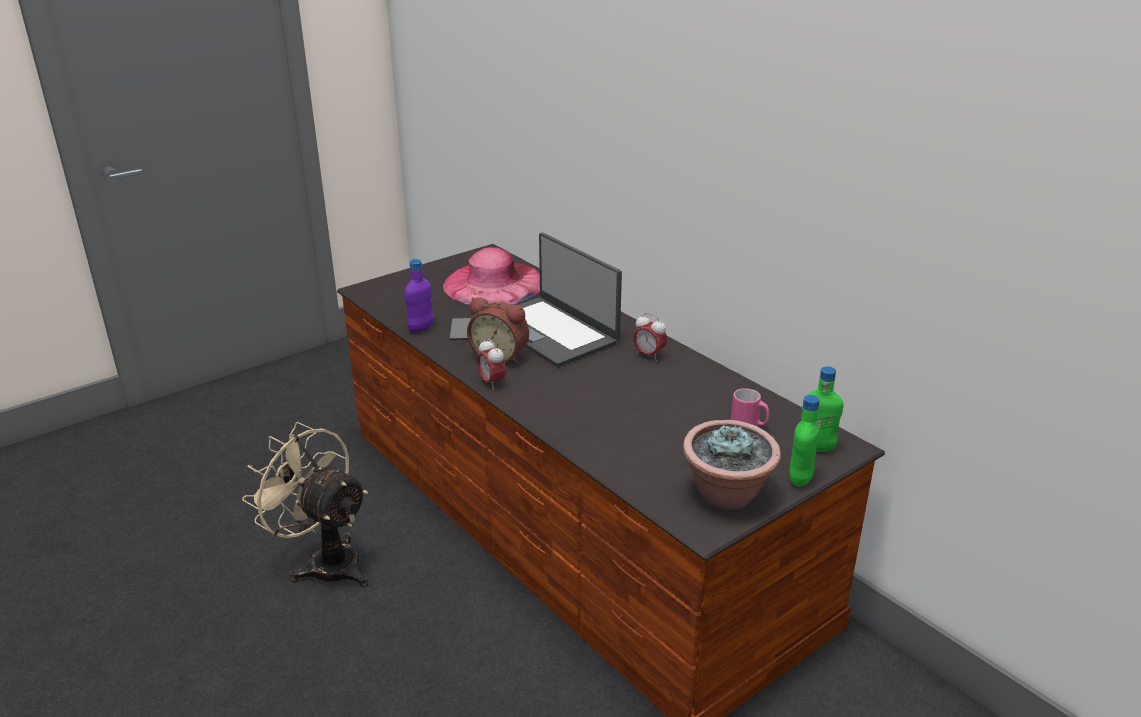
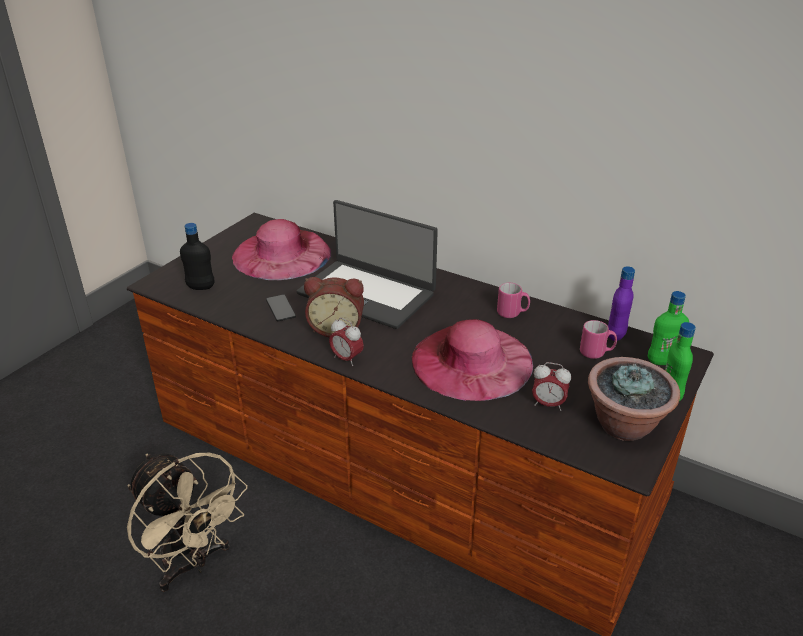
camera: 20 degrees left, 5 degrees up
(325, 562) = (193, 564): beige fan -> beige fan turned 150 degrees counterclockwise
(400, 300) = (201, 287): none -> black bottle
(421, 328) = (241, 314): purple bottle -> purple bottle (616, 335)
(611, 408) = (471, 361): none -> pink hat
(649, 355) = (468, 301): alarm clock -> alarm clock (548, 404)
(686, 374) = (512, 313): none -> pink mug

